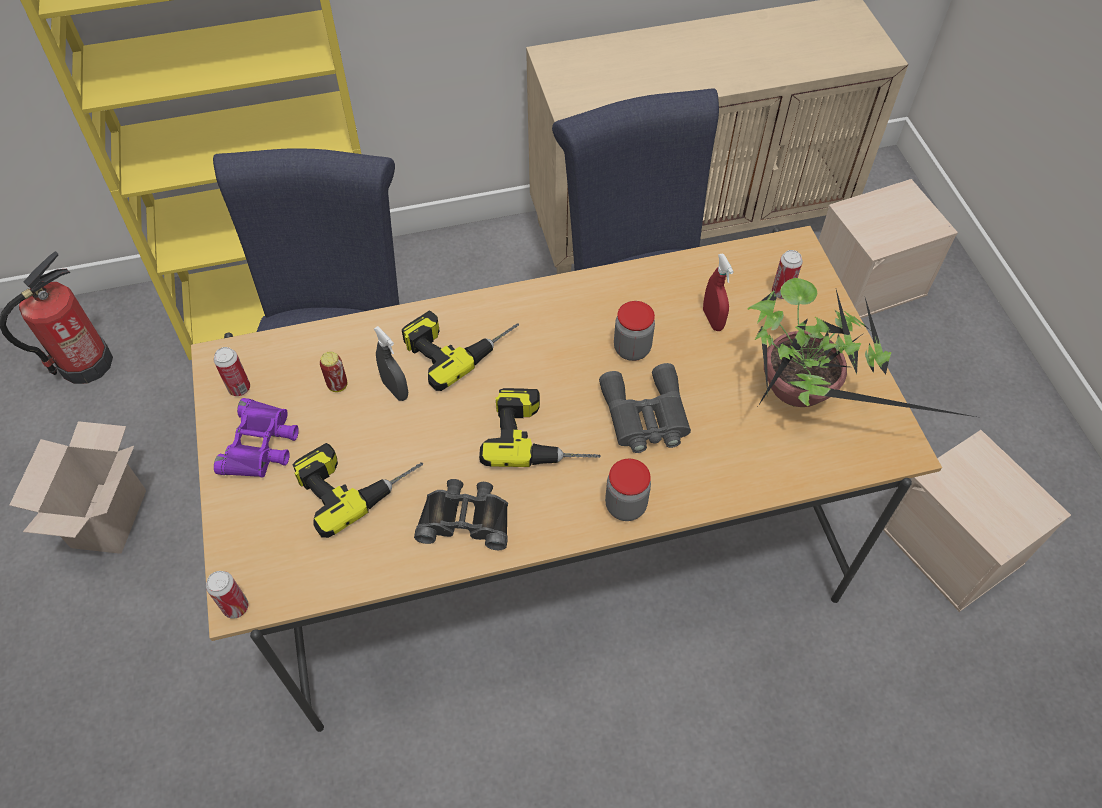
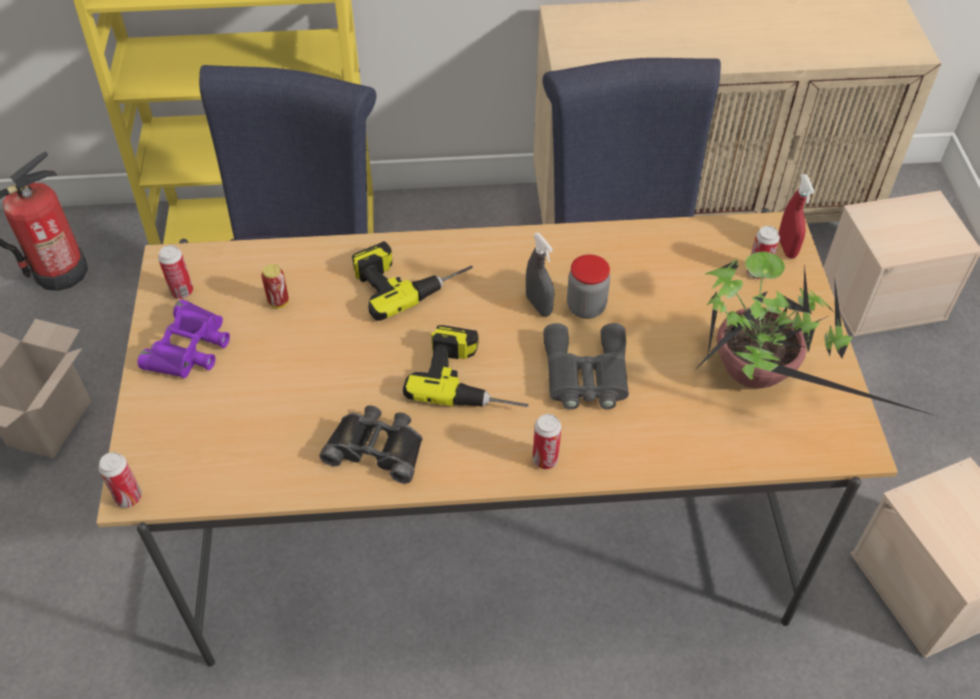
camera: 10 degrees right, 5 degrees down
(356, 480) = (276, 394): power drill -> none
(395, 390) = (335, 314): grey spray bottle -> grey spray bottle (538, 305)
(625, 505) = (545, 459): jar -> can
(712, 320) = (677, 290): red spray bottle -> red spray bottle (787, 247)

